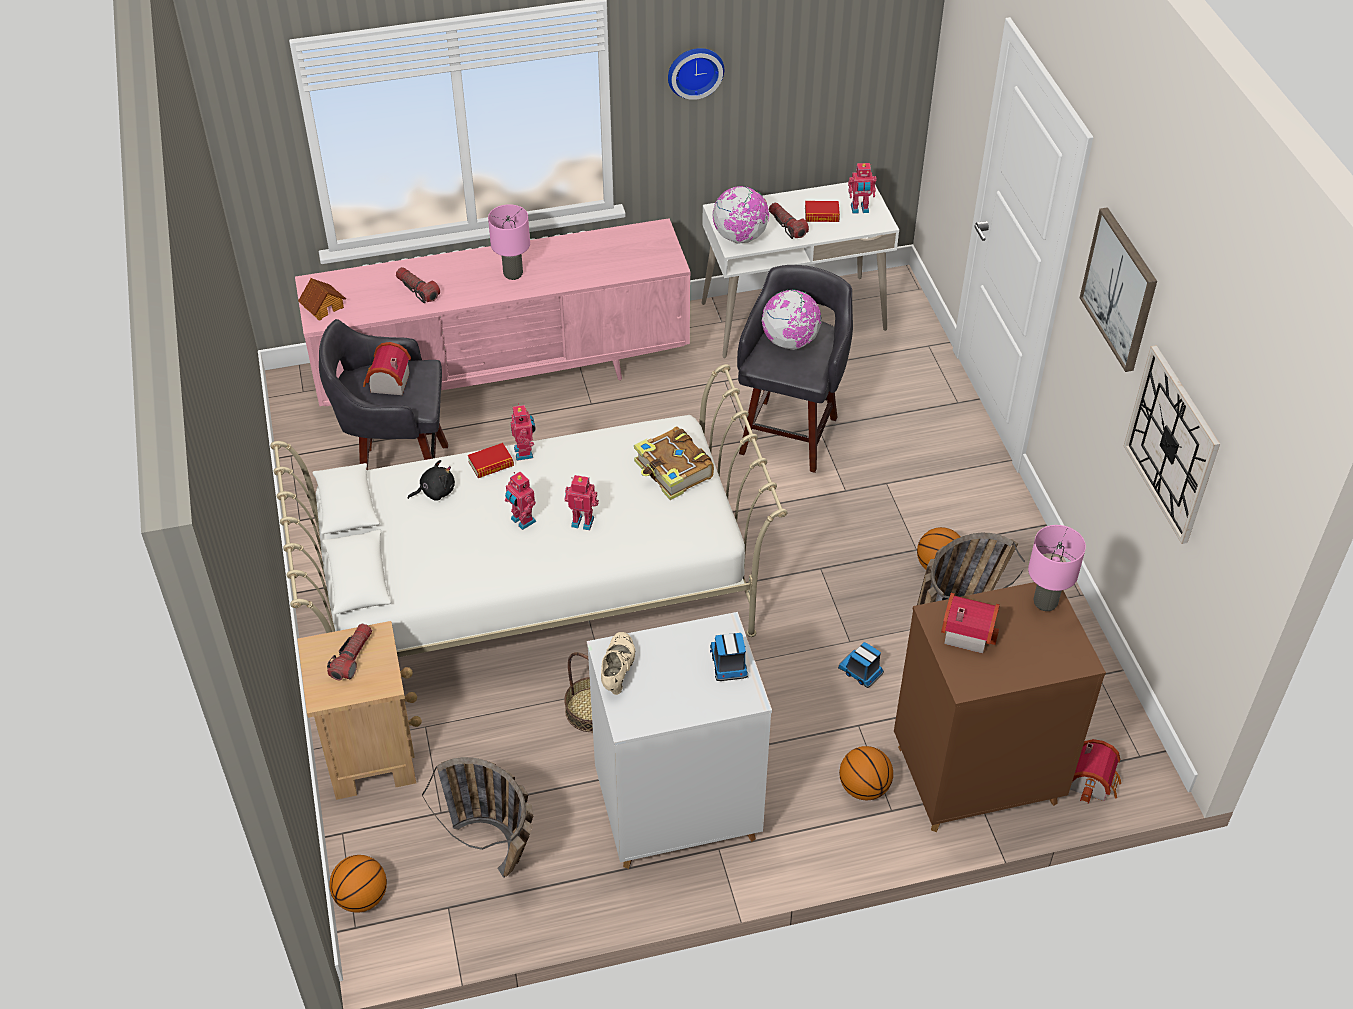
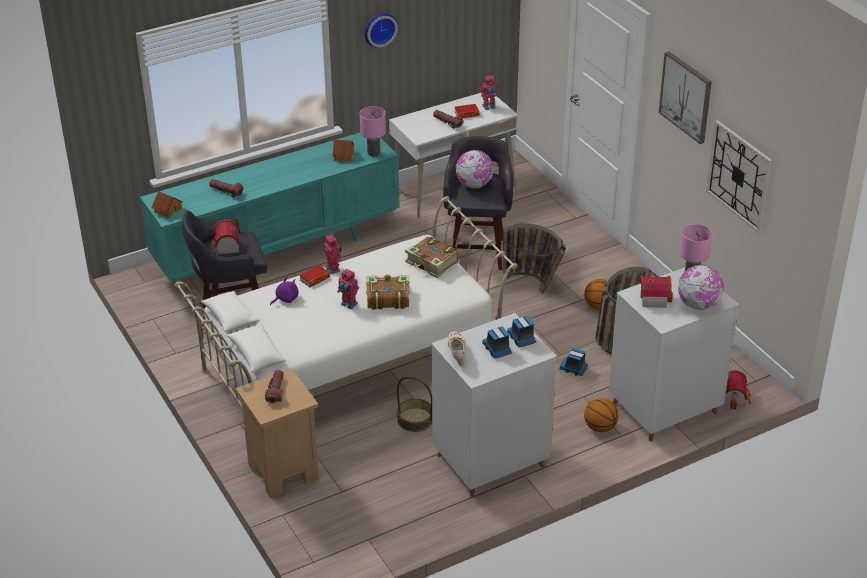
camera: 15 degrees left, 10 degrees down
(361, 897) = (310, 545): basketball -> none
(435, 491) = (285, 299): black plush toy -> purple plush toy
(499, 855) = (389, 506): basket -> basket (535, 286)
(504, 377) = (278, 251): pink cabinet -> turquoise cabinet
(512, 275) = (285, 174): pink table lamp -> pink table lamp (373, 154)
(583, 521) = (387, 298): toy robot -> book
(609, 258) = (343, 155): none -> toy house
(682, 676) = (497, 349): none -> toy truck
(740, 237) = (421, 133): globe -> globe (698, 305)
(975, 775) = (663, 408): brown dresser -> white dresser

